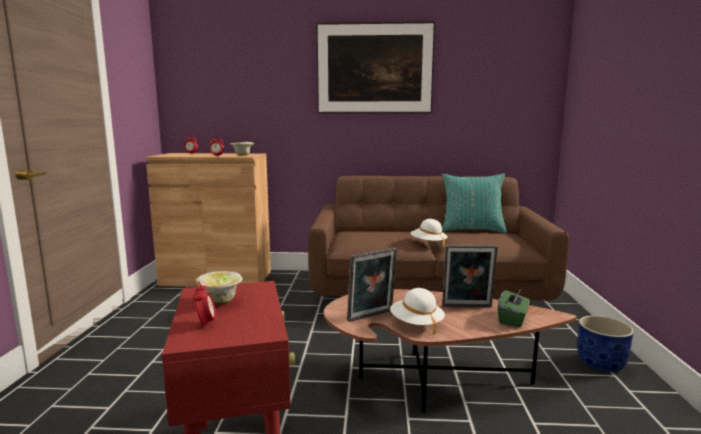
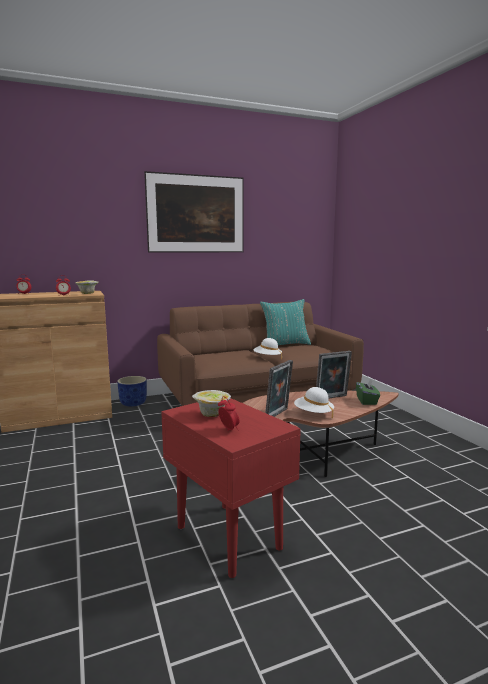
camera: 25 degrees left, 0 degrees up
(601, 363) = (401, 424): blue planter -> blue planter (133, 403)

